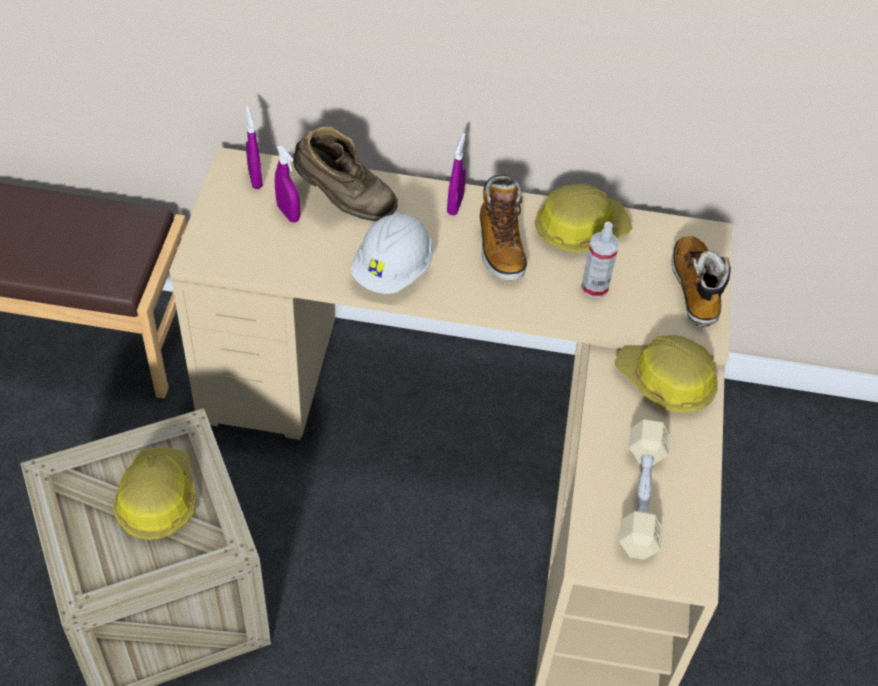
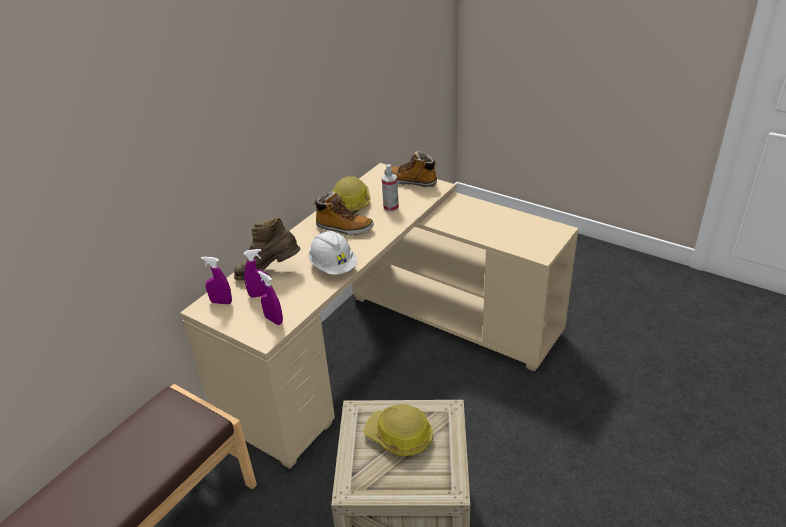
camera: 60 degrees left, 15 degrees down
(343, 201) = (269, 272): brown boot -> brown boot turned 150 degrees counterclockwise
(455, 205) = (304, 235): purple spray bottle -> purple spray bottle (274, 320)
(641, 497) = (514, 232): beige dumbbell -> none
(665, 381) = (453, 208): hard hat -> none

